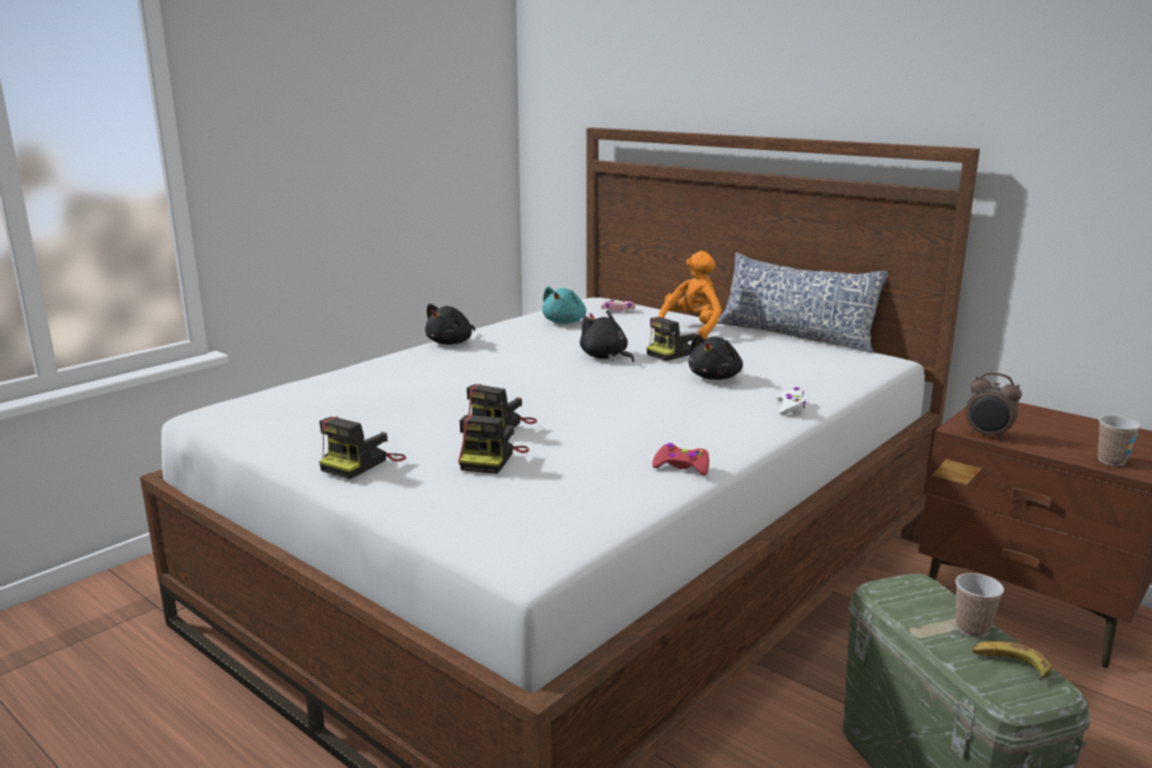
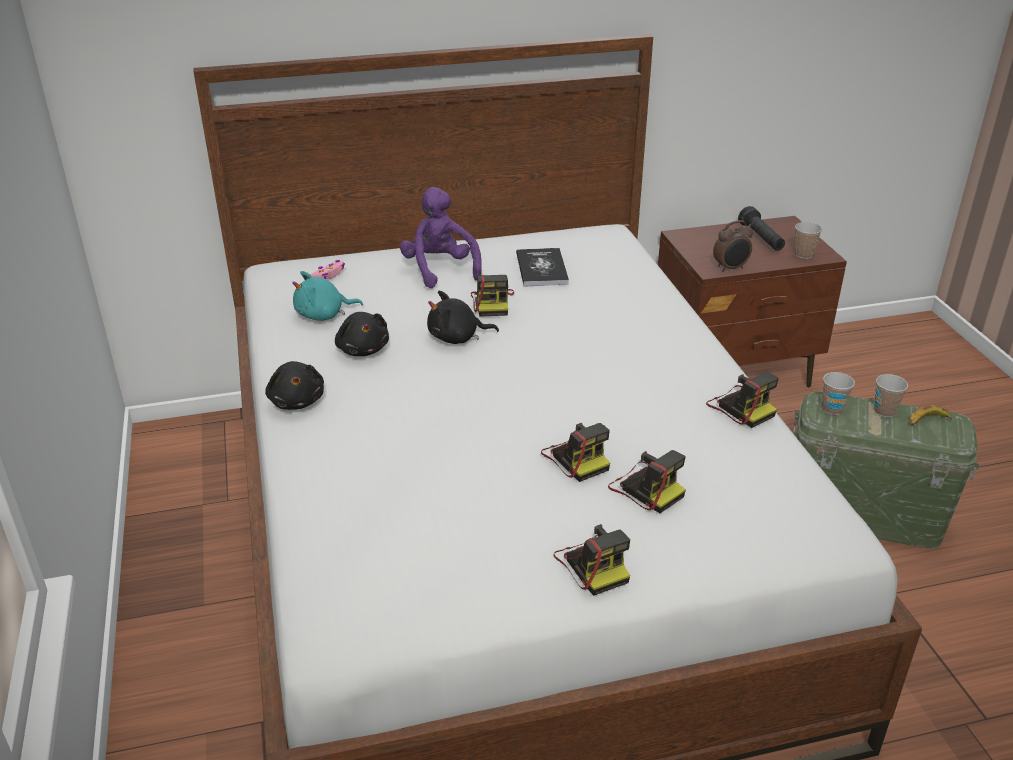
camera: 55 degrees left, 15 degrees up
(565, 322) = (323, 315): turquoise plush toy -> turquoise plush toy turned 105 degrees clockwise
(682, 466) = (740, 407): red game controller -> camera
(691, 331) = (440, 270): orange plush toy -> purple plush toy
(715, 377) = (571, 312): black plush toy -> black plush toy (363, 349)
(763, 354) = (541, 268): none -> book
(790, 407) = (668, 313): white game controller -> none
(795, 335) = (510, 235): pillow -> none
(911, 594) = (832, 409): none -> cup
(1087, 435) = (761, 239): none -> black flashlight

